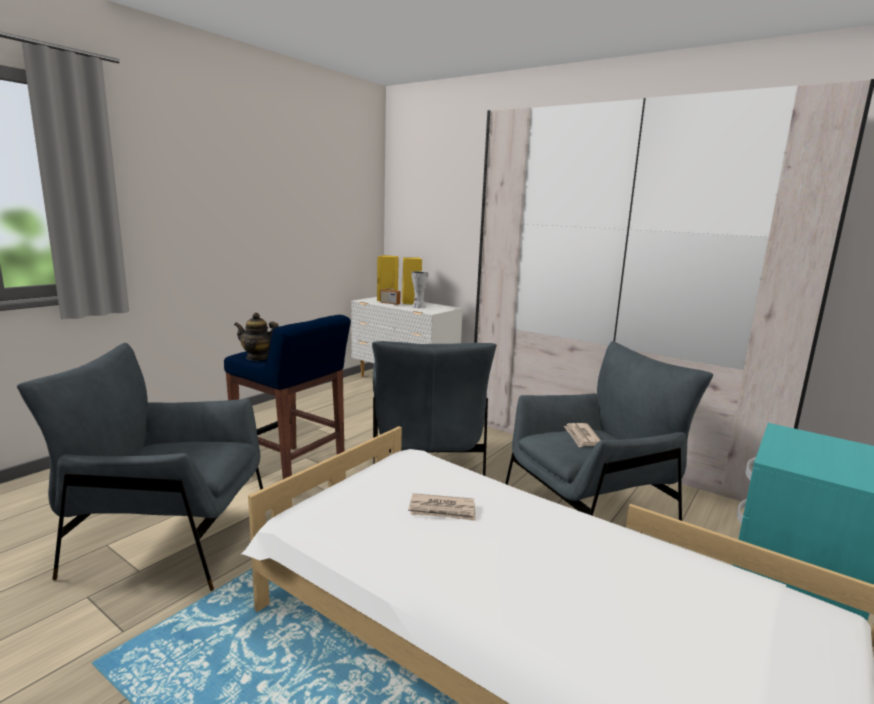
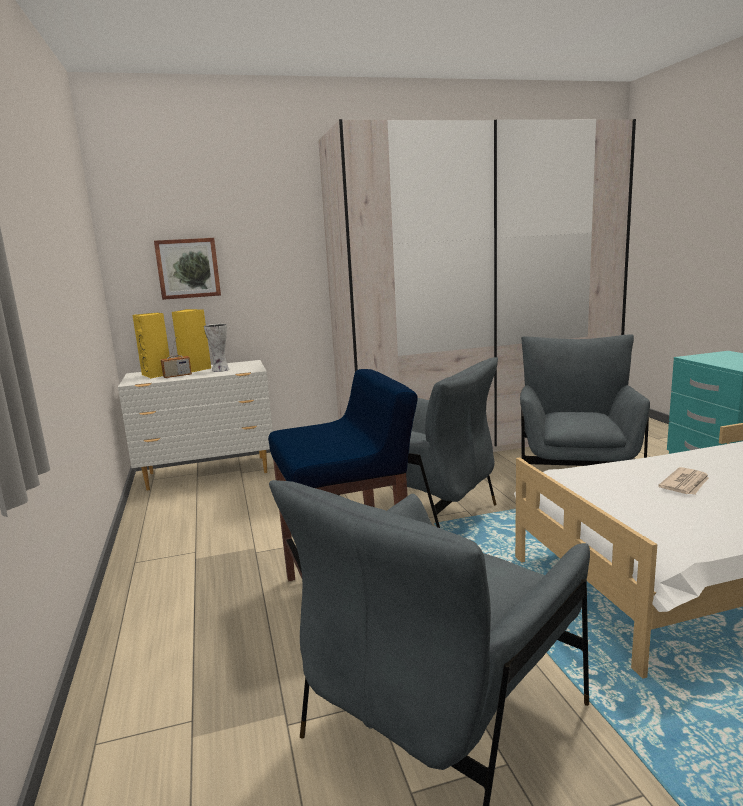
camera: 50 degrees left, 0 degrees up
(258, 357) = (334, 450): teapot -> none
(430, 227) = (188, 268): none -> picture
(582, 437) = (577, 415): newspaper -> none

